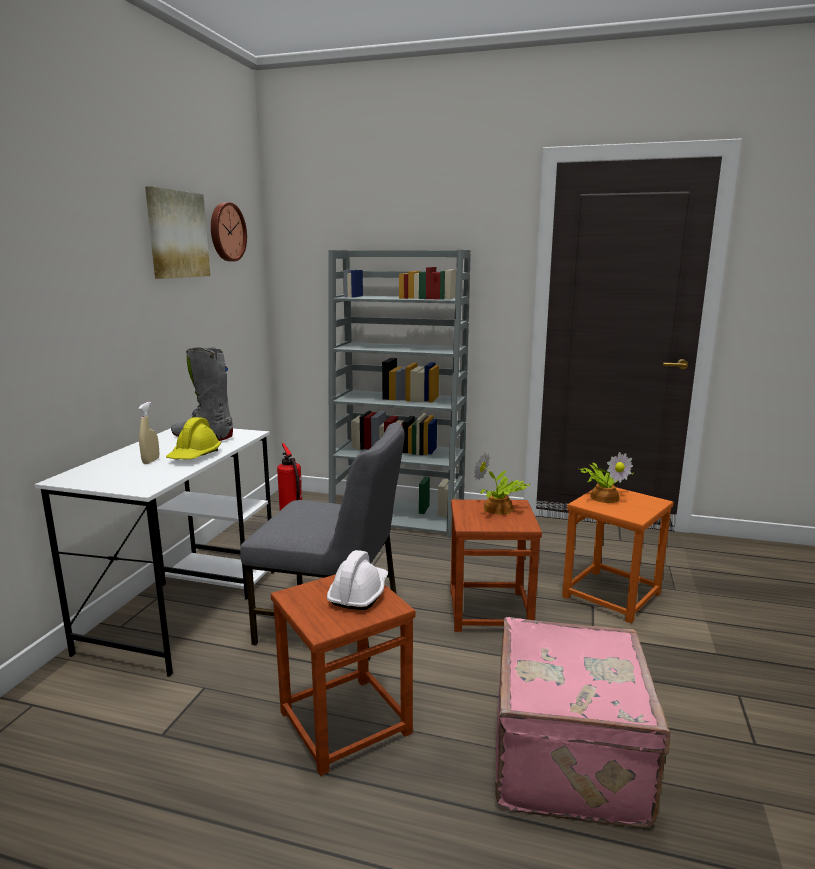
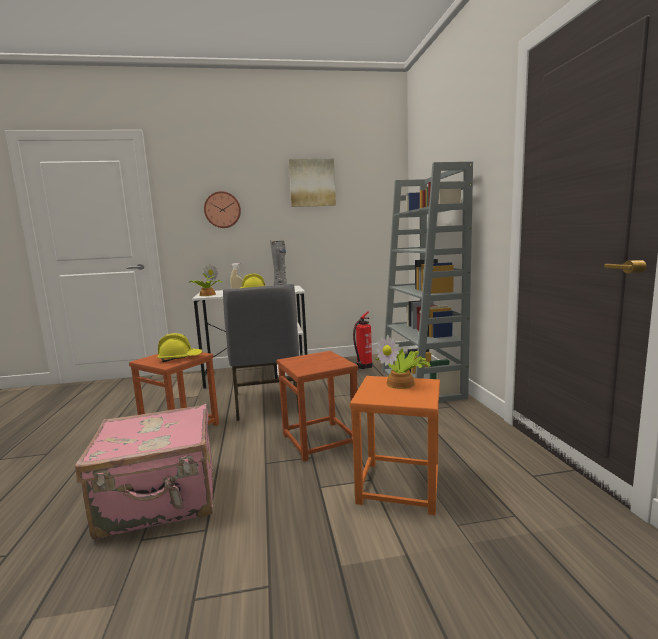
camera: 65 degrees right, 5 degrees down
(226, 232) = (360, 179): wall clock -> wall clock (222, 210)
(359, 593) = (180, 358): white hard hat -> yellow hard hat
(499, 509) = (326, 361): potted plant -> potted plant (206, 295)

